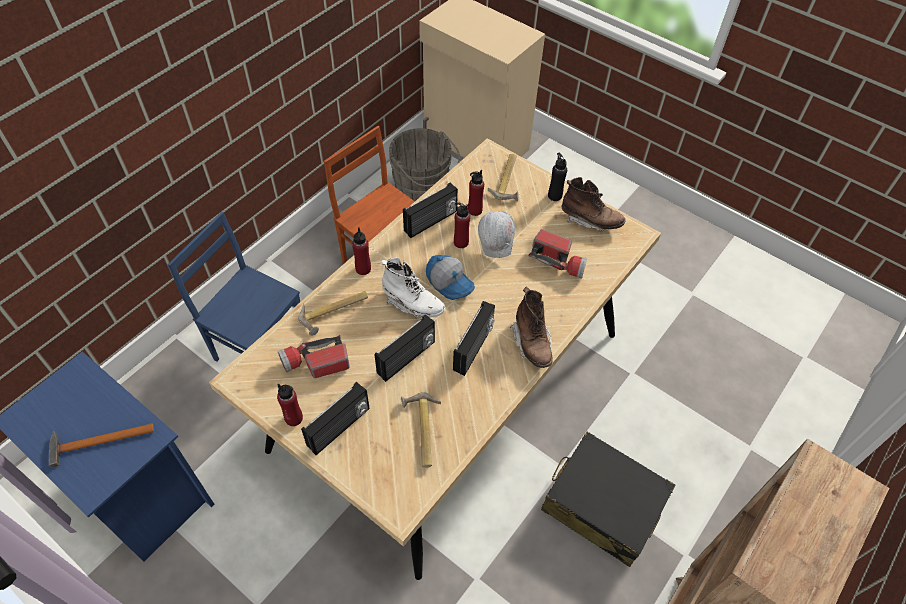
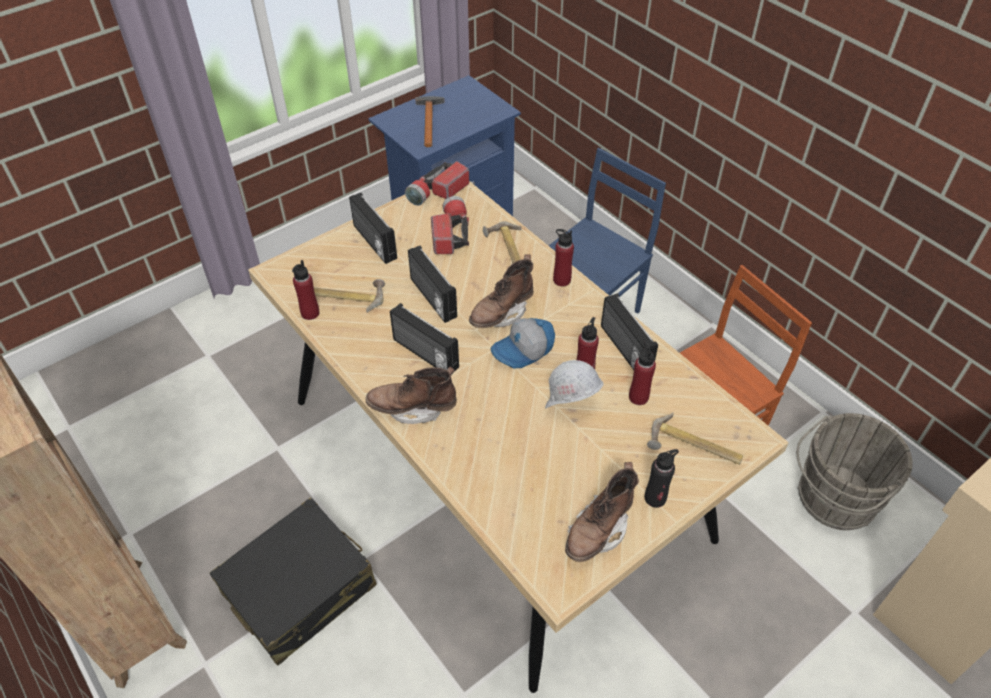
camera: 105 degrees right, 5 degrees down
(294, 418) = (396, 215): red bottle -> red bottle (310, 313)
(413, 303) = (501, 313): white boot -> brown boot
(558, 261) = (530, 468): flashlight -> flashlight (438, 192)

